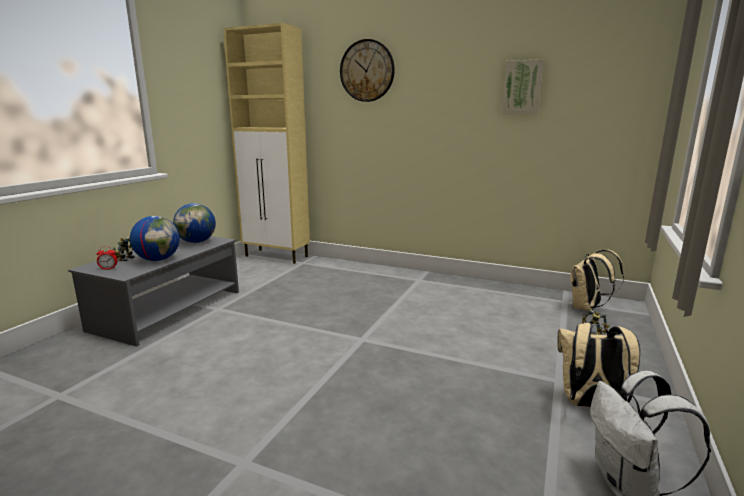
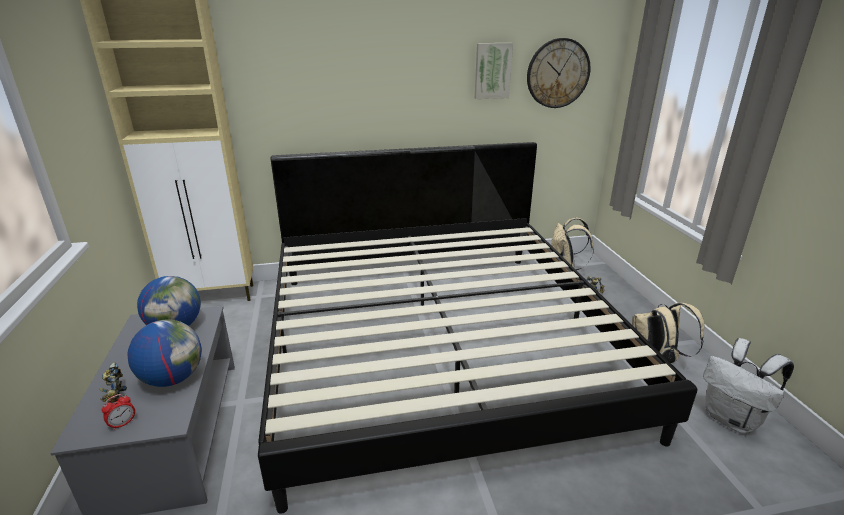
camera: 35 degrees left, 10 degrees up
(367, 71) = (312, 50): wall clock -> wall clock (558, 73)
(386, 321) = (438, 344): none -> bed

